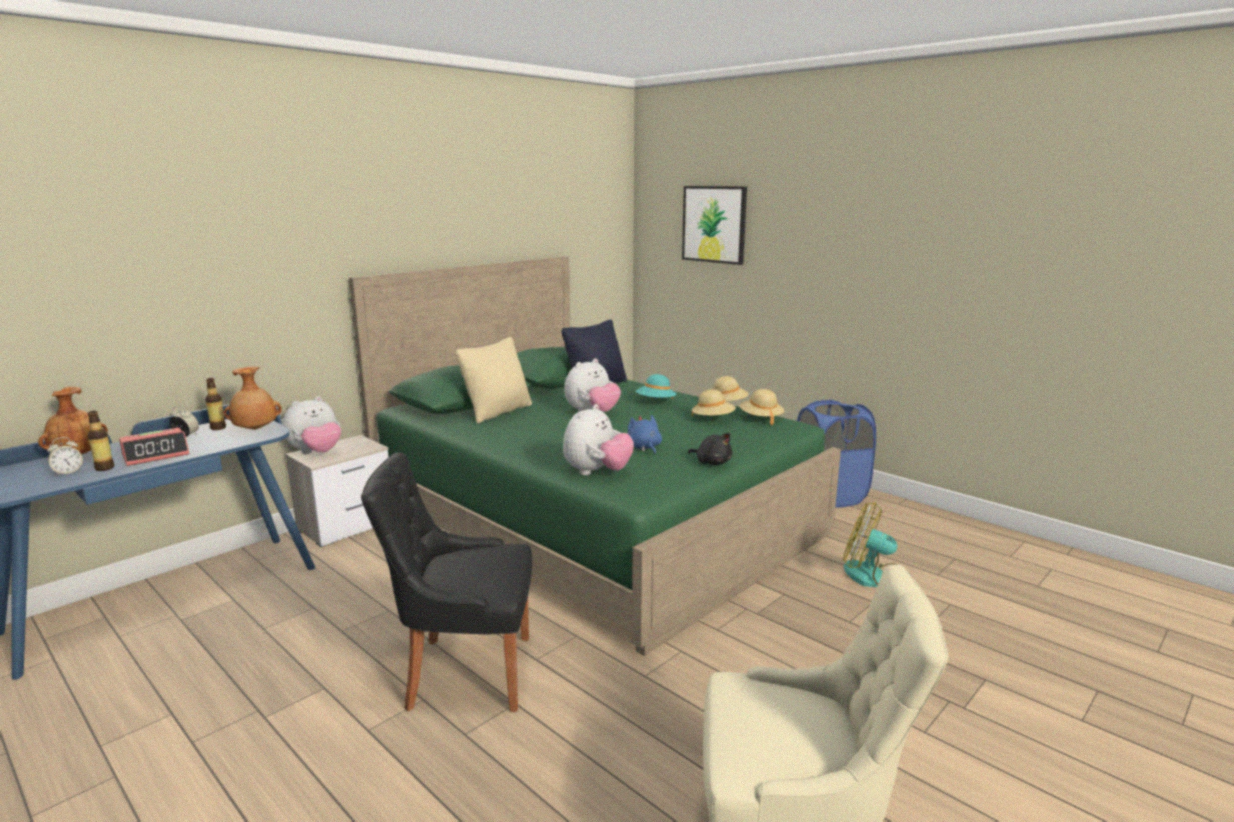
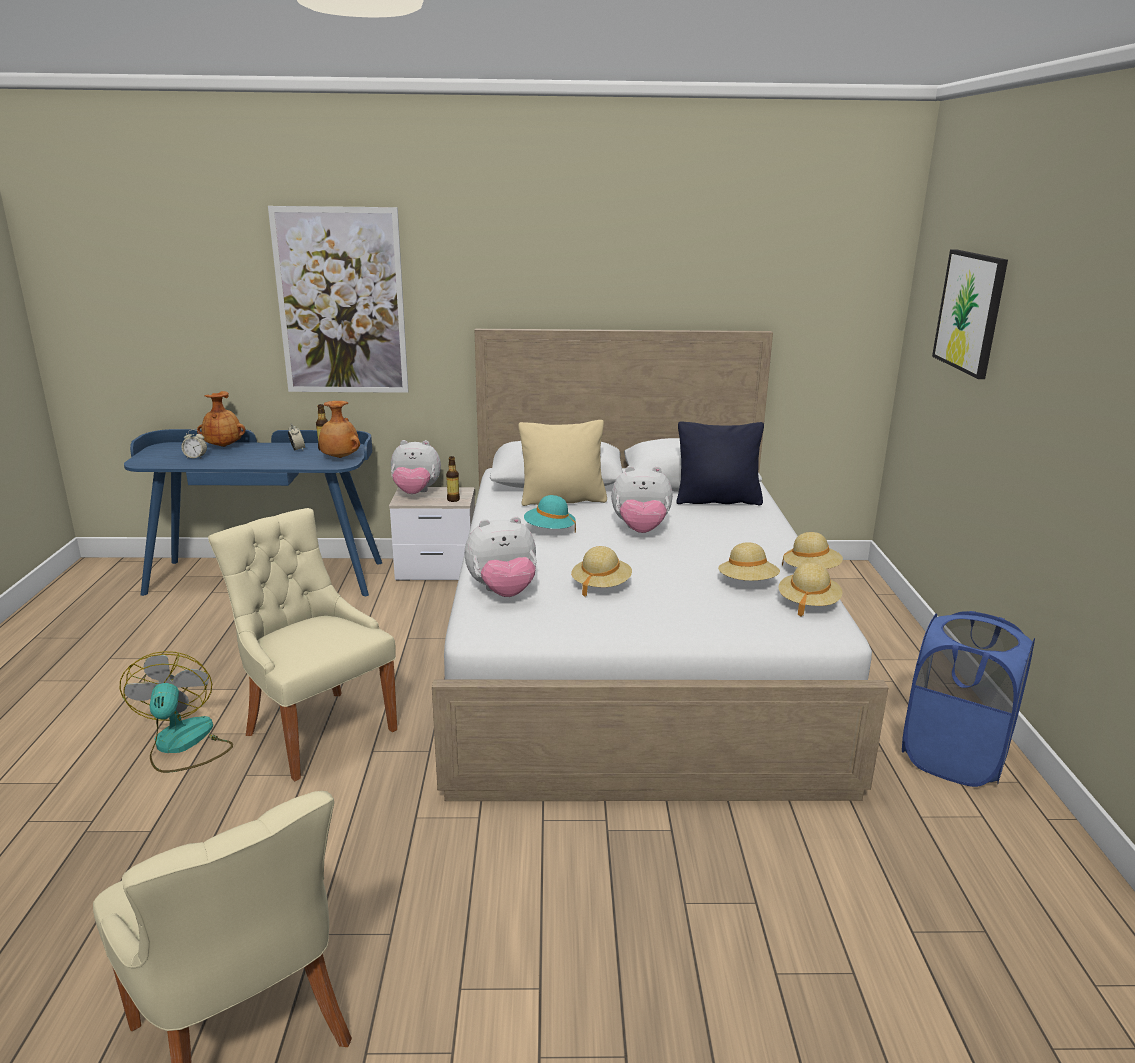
camera: 45 degrees right, 5 degrees up
(104, 468) = (215, 460): bottle -> bottle (453, 500)
(156, 454) = (254, 459): alarm clock -> none
(205, 264) = (341, 302): none -> picture
(464, 672) = (317, 730): black chair -> beige chair
(594, 517) = (631, 652): green bed -> white bed
(644, 447) = (601, 585): blue plush toy -> beige hat
(655, 402) = (733, 541): turquoise hat -> turquoise hat (549, 530)
(712, 462) = (626, 629): black plush toy -> none
(876, 578) = (814, 882): fan -> fan (182, 745)

